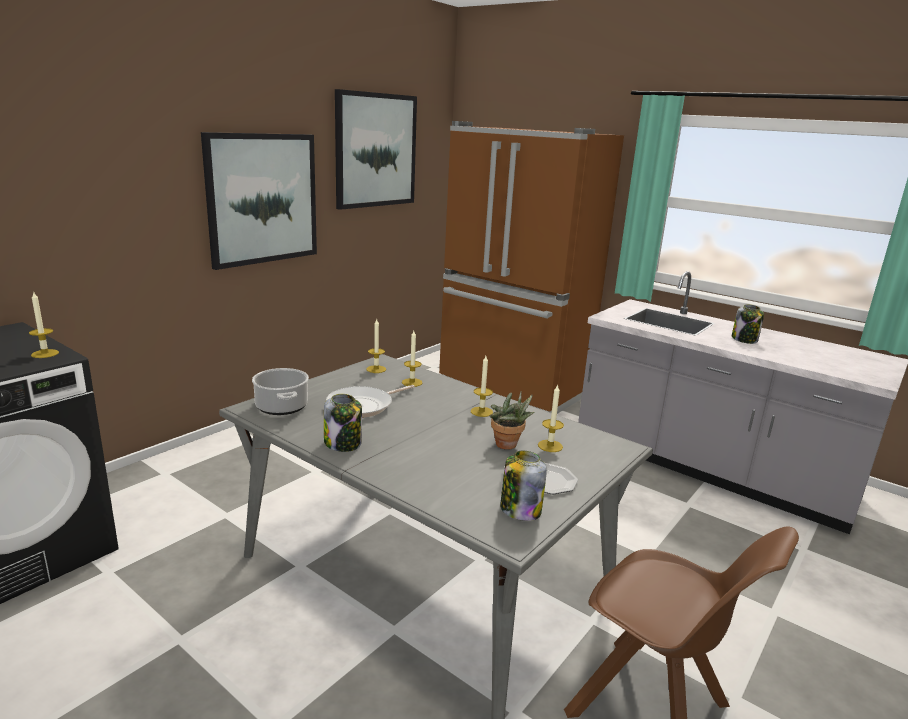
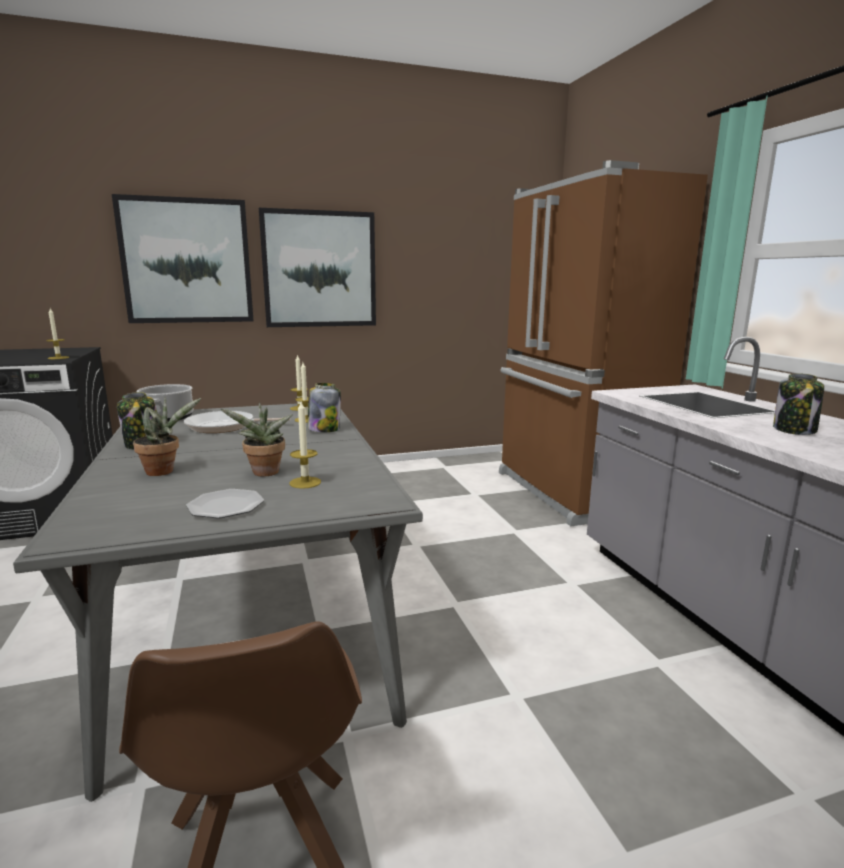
camera: 35 degrees right, 5 degrees down
(376, 150) = (453, 231): picture -> picture (187, 261)
(432, 465) = (164, 471): none -> potted plant
(481, 411) = (311, 447): candle -> none
(520, 510) = (137, 519): jar -> jar (324, 429)

